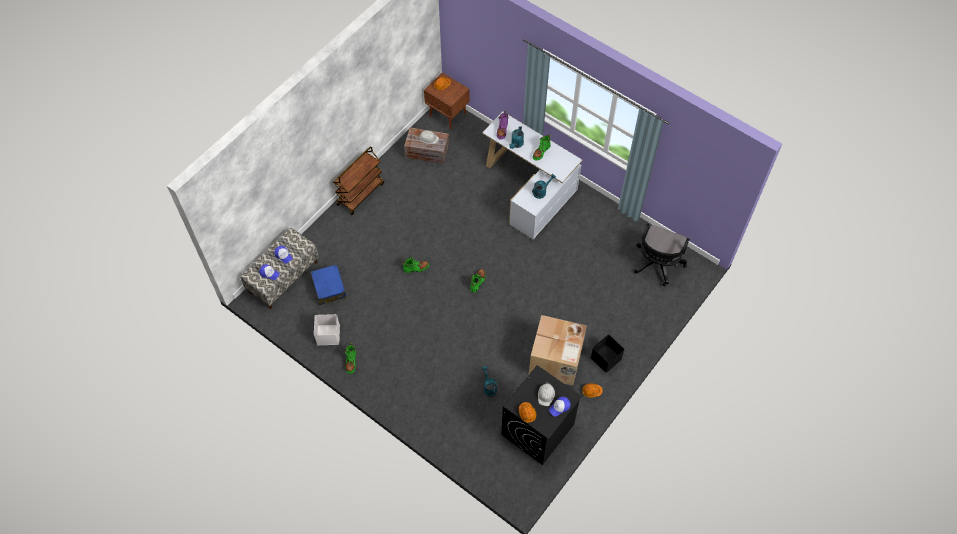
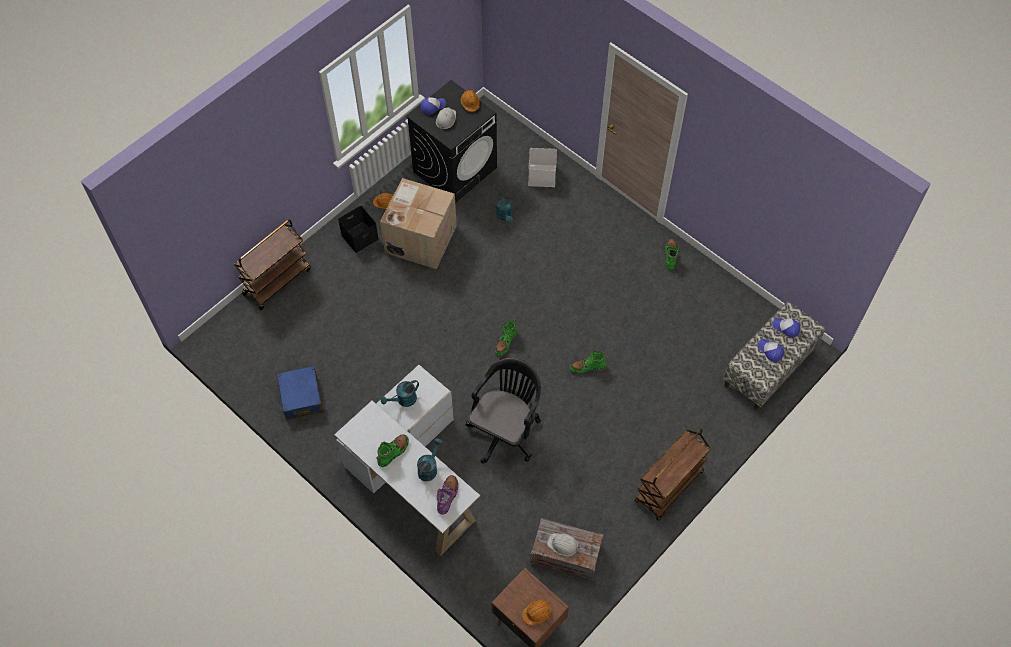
camera: 175 degrees left, 0 degrees up
(327, 334) = (702, 290): white storage box -> white storage box (542, 176)
(329, 287) = (705, 349): blue suitcase -> blue suitcase (301, 397)
(657, 265) = (262, 346): black office chair -> black office chair (505, 430)
(661, 315) = (277, 281): none -> brown cart

